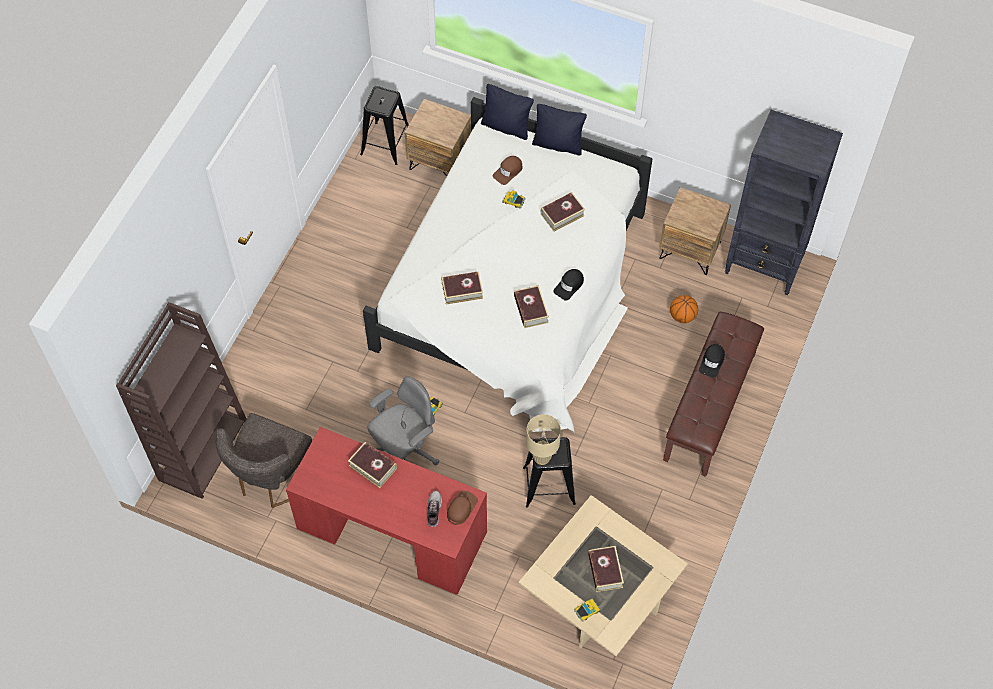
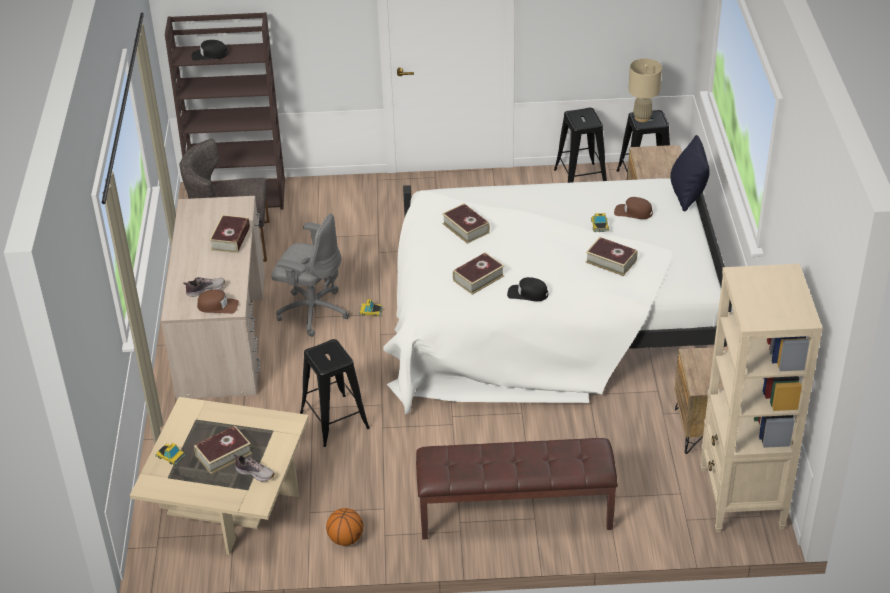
camera: 65 degrees right, 20 degrees down
(355, 184) = (581, 179): none -> black stool
(391, 529) = (223, 332): red desk -> beige desk
(542, 458) = (317, 351): beige table lamp -> beige table lamp (642, 118)
(558, 144) = (698, 233): black pillow -> none
(637, 555) = (255, 473): none -> shoe
(682, 316) = (615, 452): basketball -> basketball (346, 539)
(712, 362) = (533, 450): black cap -> black cap (209, 55)
(765, 265) = (741, 499): black bookcase -> beige bookcase

